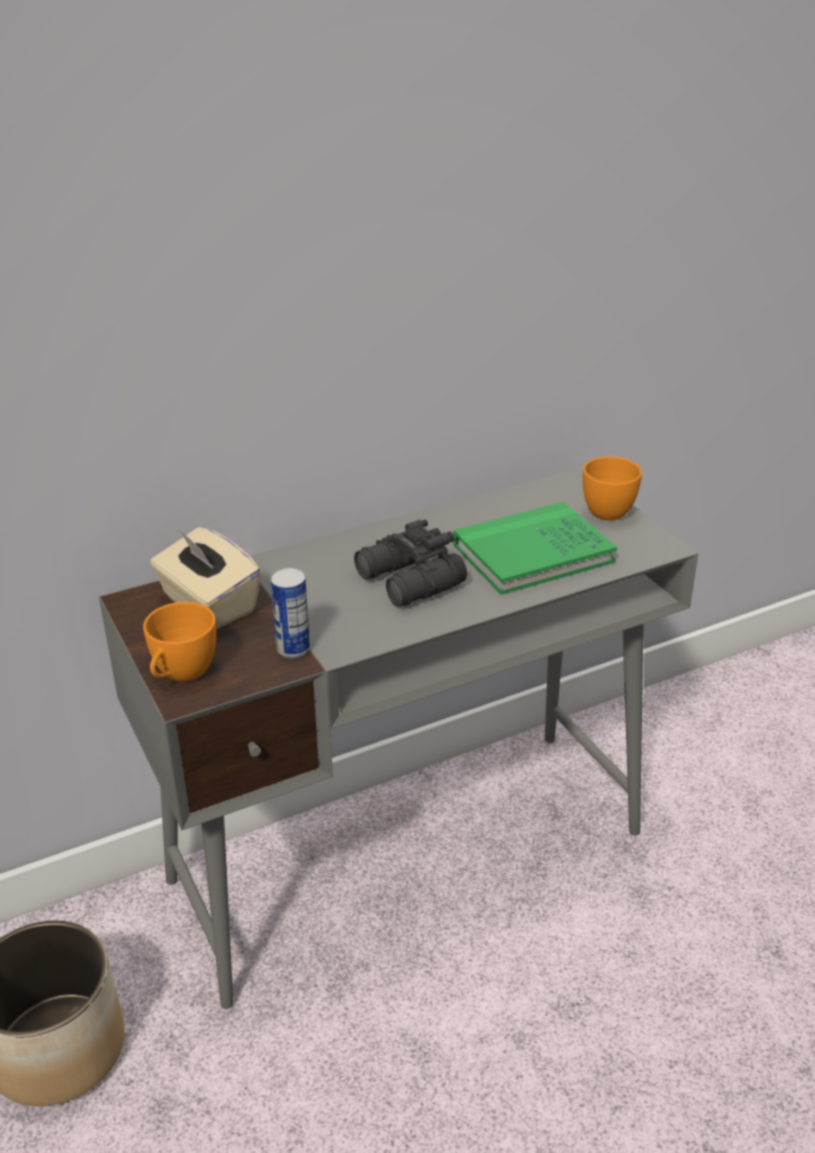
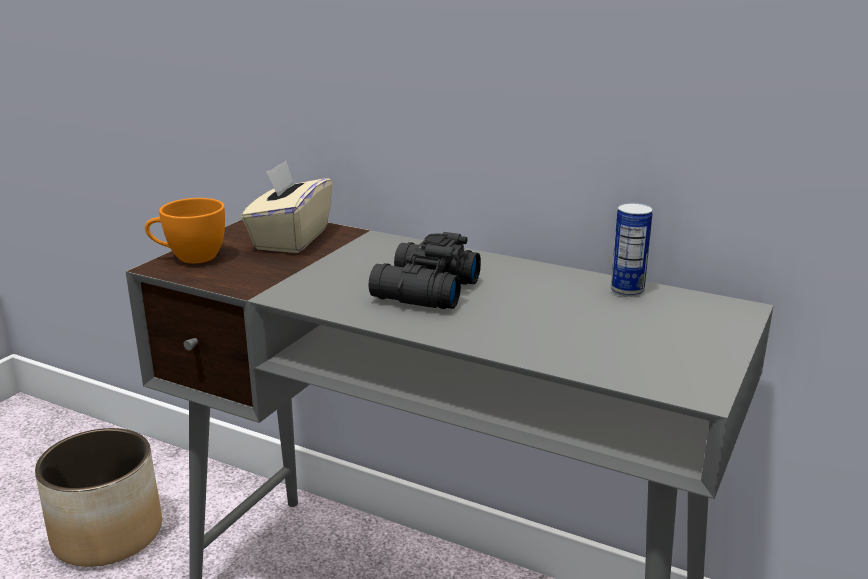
camera: 55 degrees right, 10 degrees down
(293, 649) = (263, 280): can -> can (627, 290)
(533, 553) = (559, 327): green book -> none
(605, 509) = (715, 339): orange cup -> none

